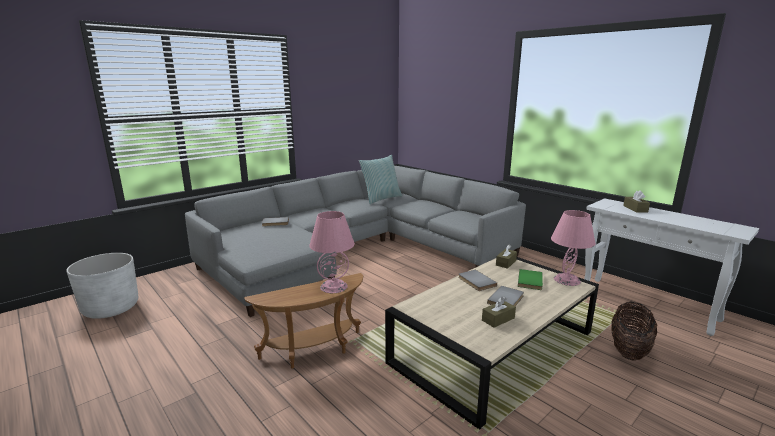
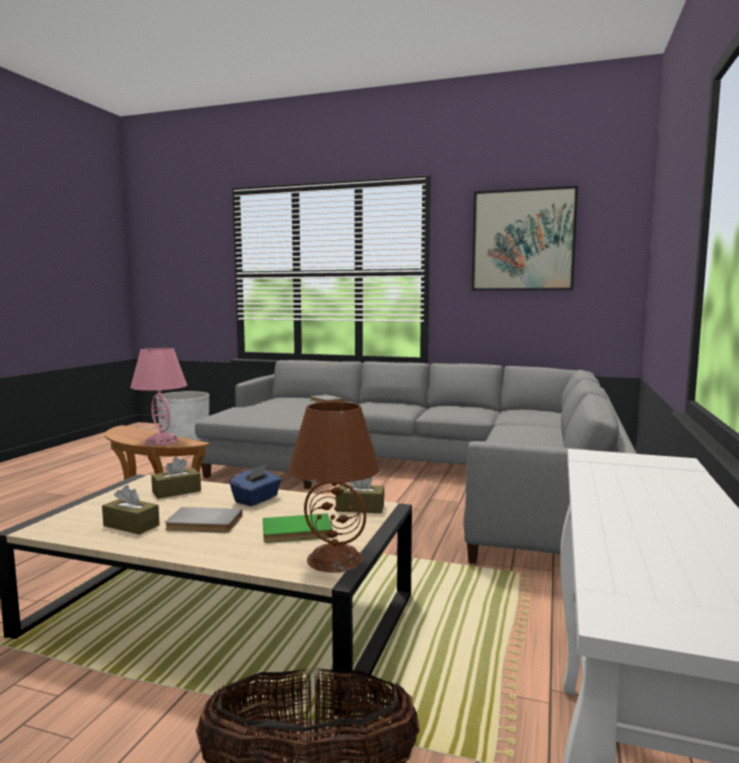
camera: 60 degrees right, 10 degrees down
(344, 87) = (523, 240): none -> picture
(381, 198) = (508, 413): pillow -> none
(475, 282) = (256, 499): grey book -> blue tissue box
(566, 279) = (335, 559): pink table lamp -> brown table lamp
(635, 209) = (654, 484): brown tissue box -> brown tissue box (176, 491)

